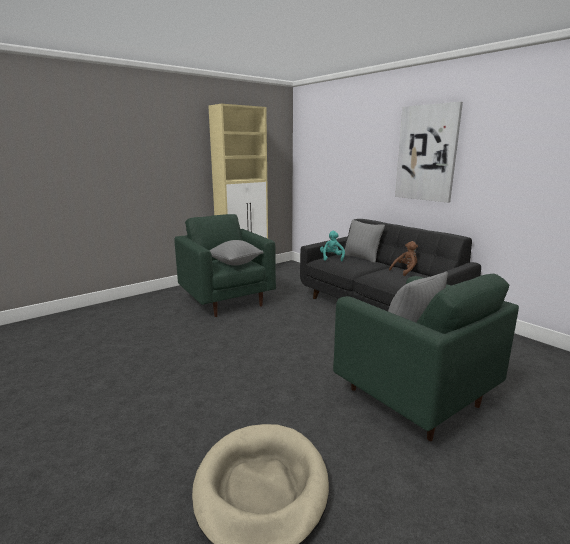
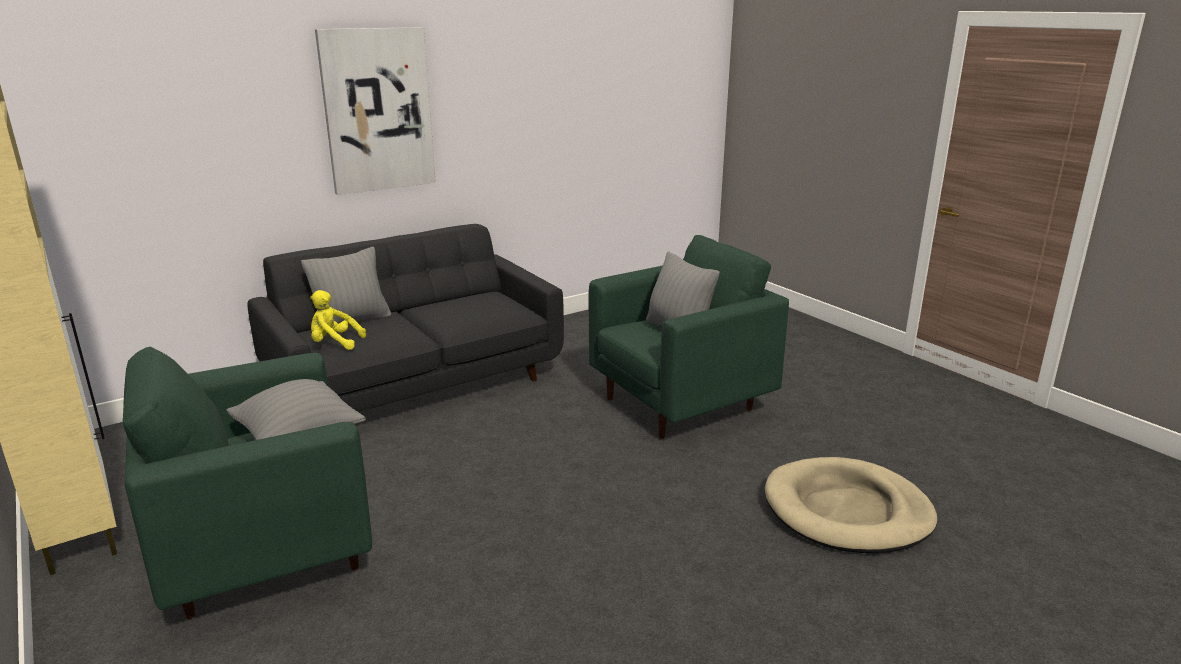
camera: 85 degrees left, 5 degrees up
(332, 258) = (334, 343): turquoise plush toy -> yellow plush toy
(405, 271) = (452, 302): brown plush toy -> none

